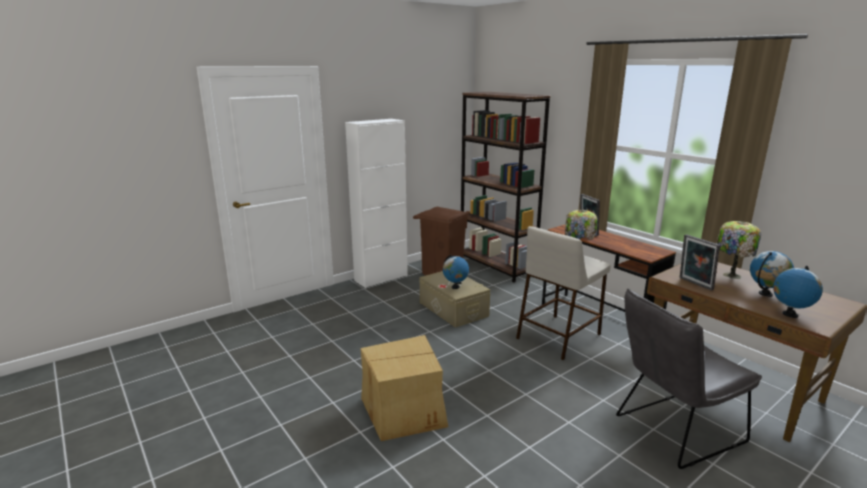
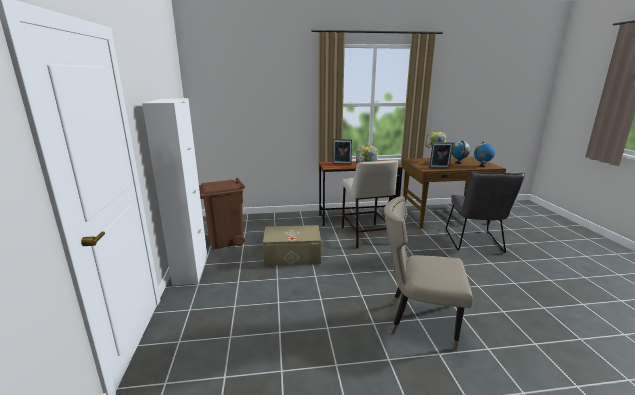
camera: 60 degrees left, 0 degrees up
(405, 409) = (418, 321): cardboard box -> beige chair
(455, 287) = (300, 234): globe -> none
(497, 266) = (249, 219): brown bookcase -> none

